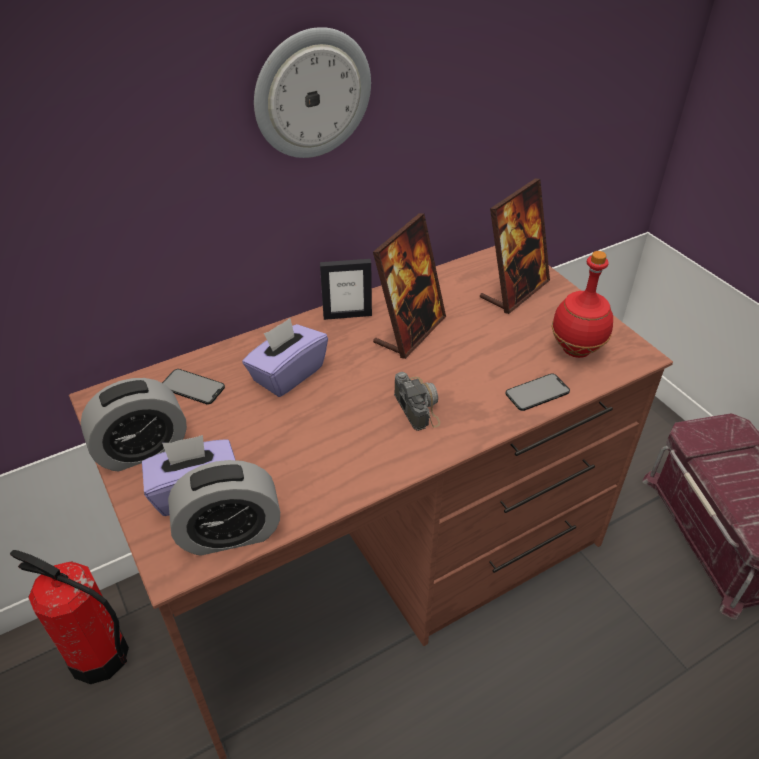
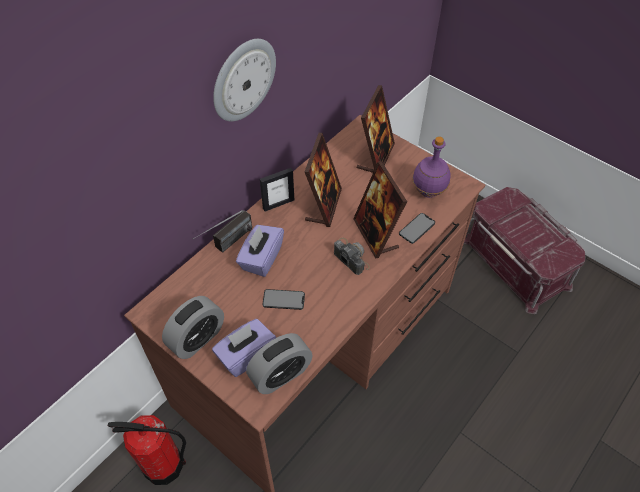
camera: 20 degrees left, 10 degrees up
(192, 387) = (204, 285): phone -> phone (283, 299)
(250, 346) = (226, 245): none -> radio
(469, 385) = (376, 234): none -> picture frame
(575, 349) = (428, 191): red bottle -> purple bottle

